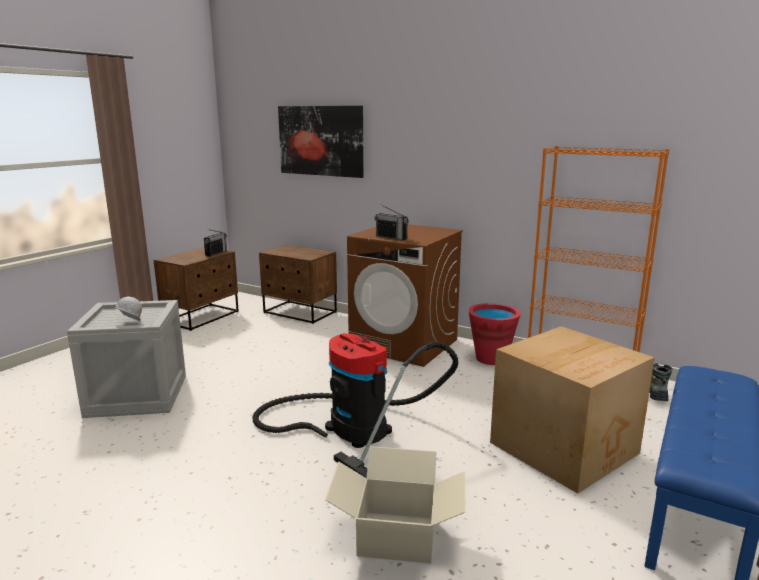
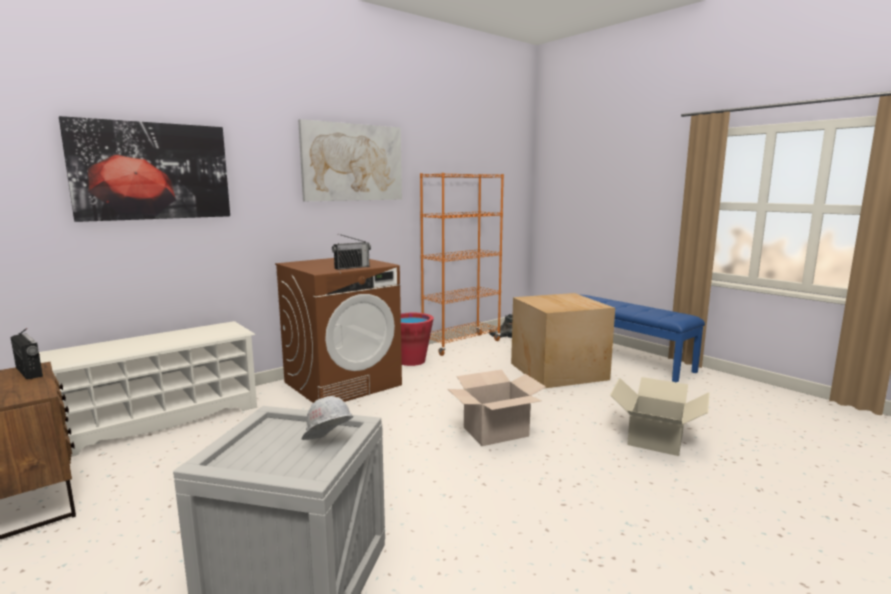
camera: 70 degrees left, 5 degrees down
(300, 313) = (161, 420): brown nightstand -> white shoe rack
(351, 428) = (495, 432): vacuum cleaner -> cardboard box
(474, 133) = (353, 162): none -> picture

